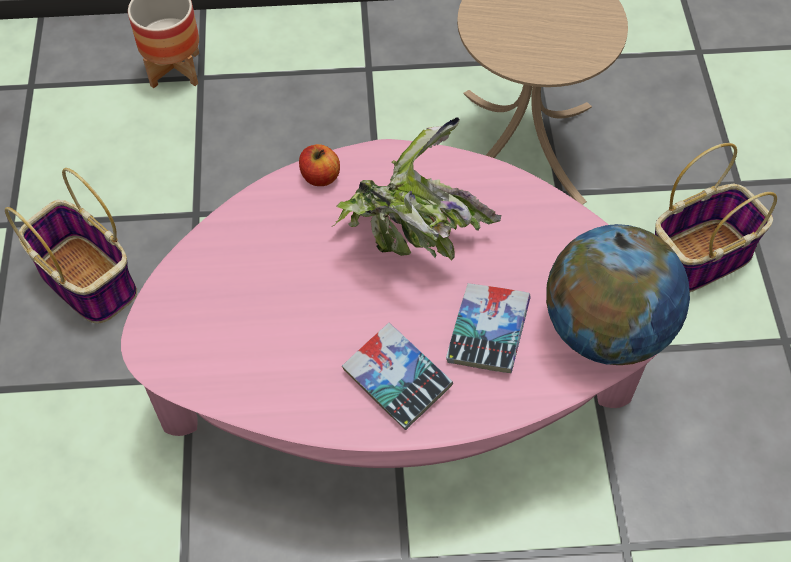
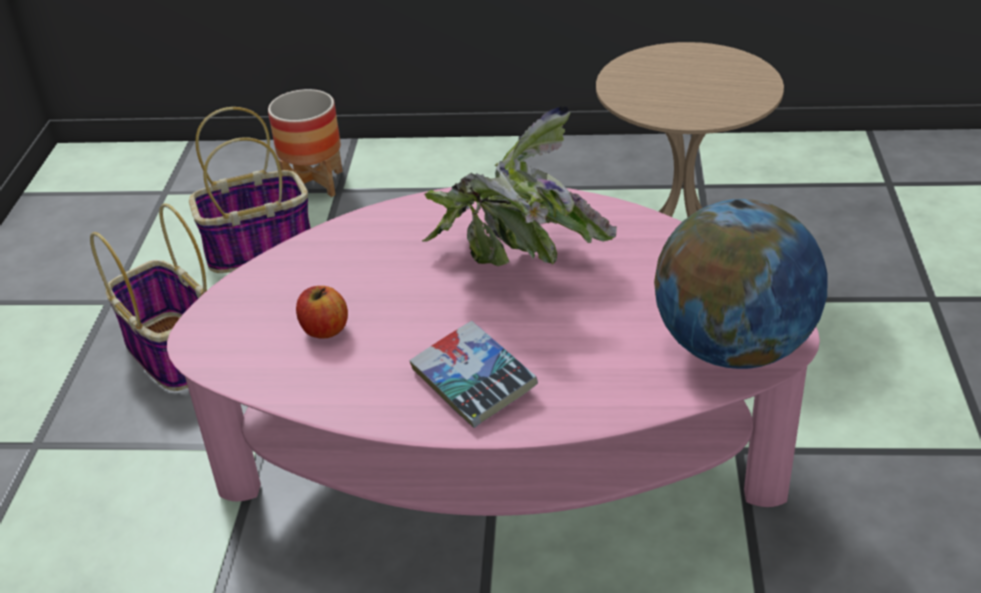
camera: 10 degrees right, 20 degrees down
(320, 176) = (425, 208): apple -> apple (324, 329)
(488, 332) = (590, 345): book -> none
(699, 257) = (882, 364): basket -> basket (260, 247)

